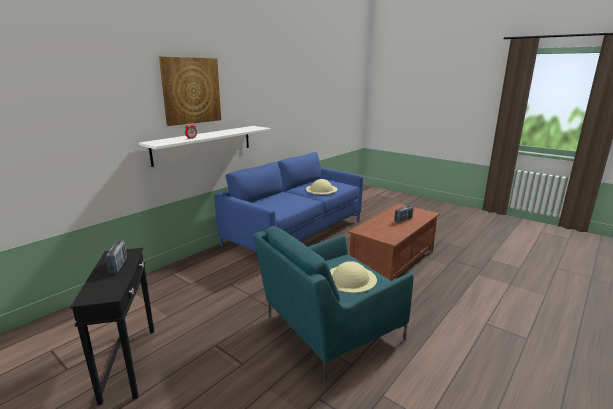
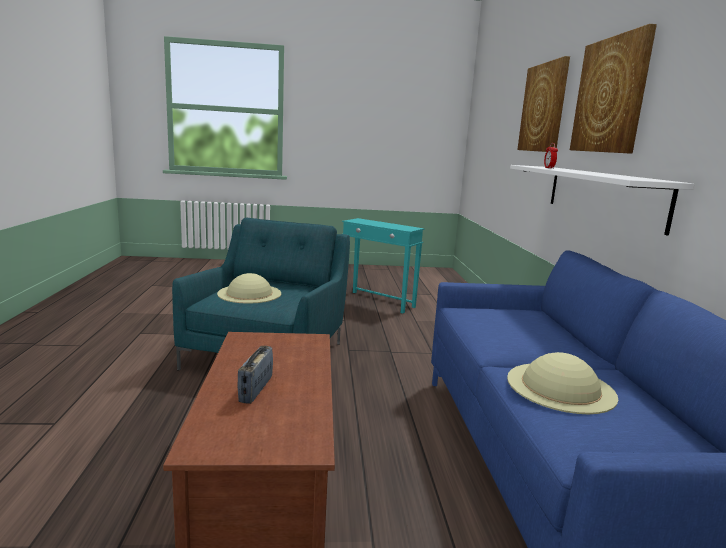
camera: 135 degrees right, 5 degrees down
(99, 97) = (543, 108): none -> picture
(118, 265) = (389, 225): radio -> none
(130, 362) = (377, 302): black side table -> turquoise side table

